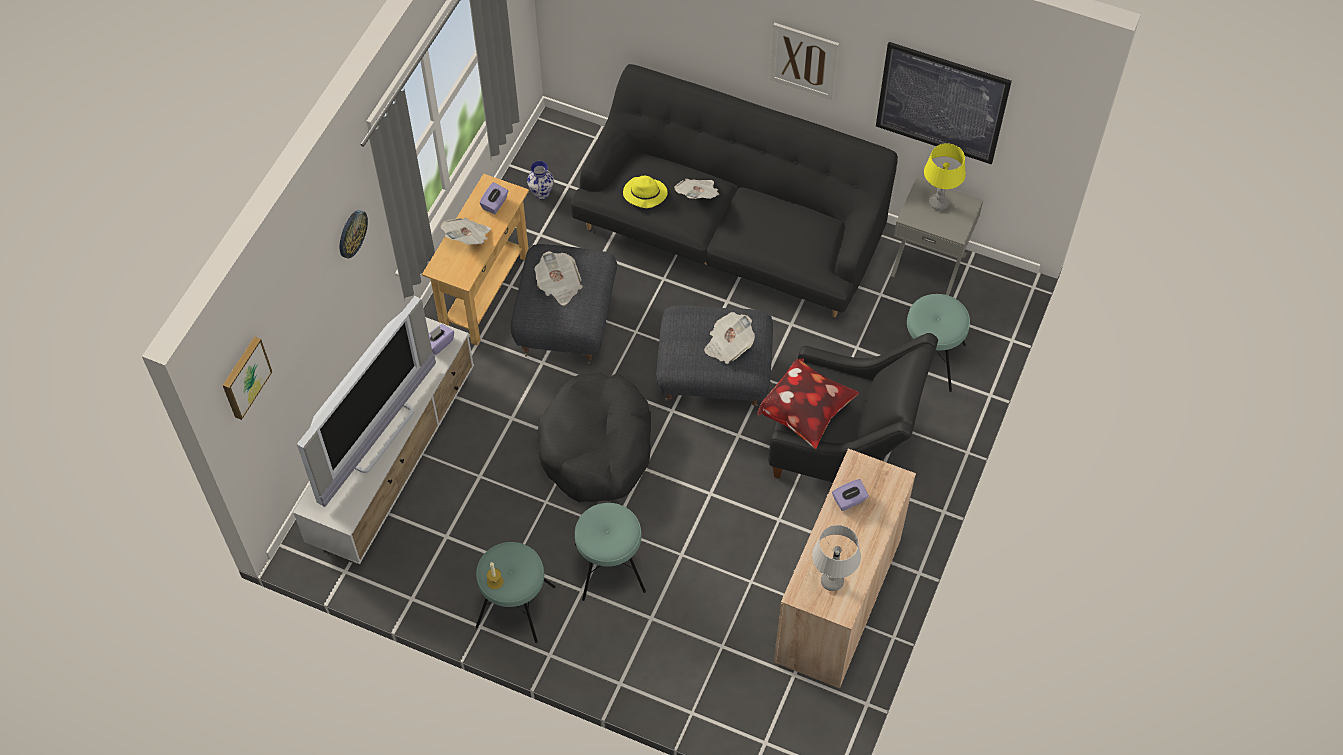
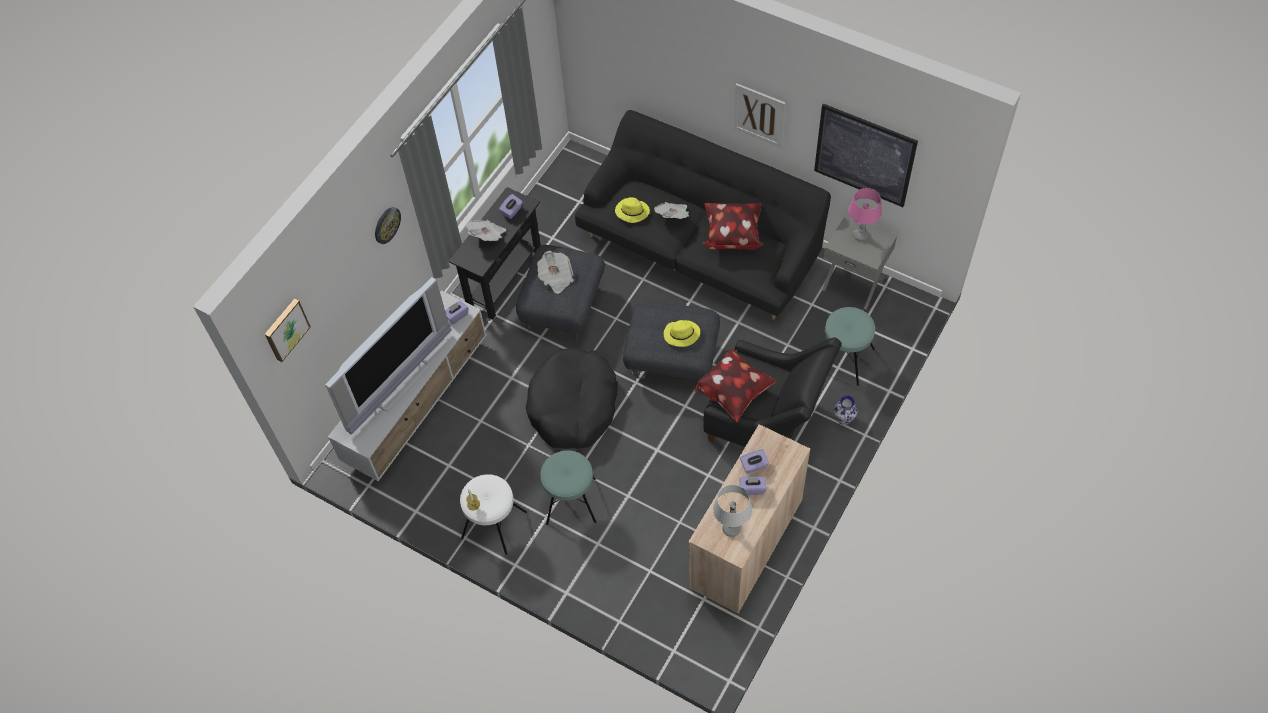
camera: 10 degrees right, 0 degrees up
(485, 293) = (504, 280): beige console table -> black console table
(515, 606) = (494, 525): turquoise stool -> white stool
(542, 193) = (558, 206): vase -> vase (844, 419)
(728, 345) = (681, 335): newspaper -> yellow hat
(775, 214) = (732, 234): none -> pillow
(851, 529) = (752, 488): none -> purple tissue box
(938, 203) = (860, 235): yellow table lamp -> pink table lamp

